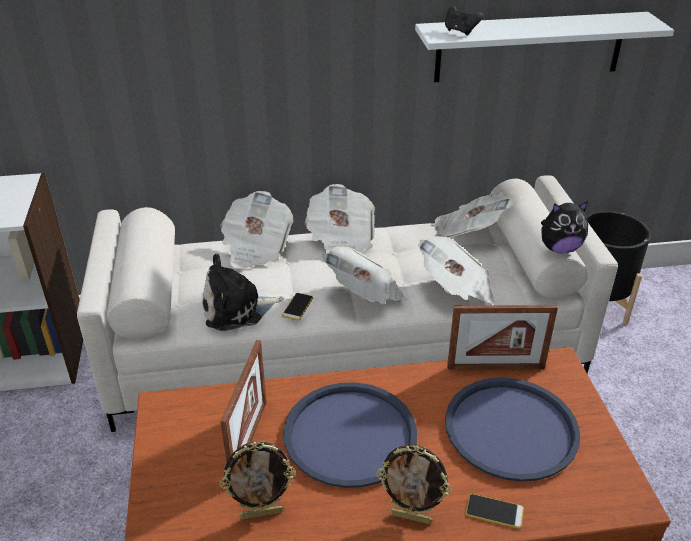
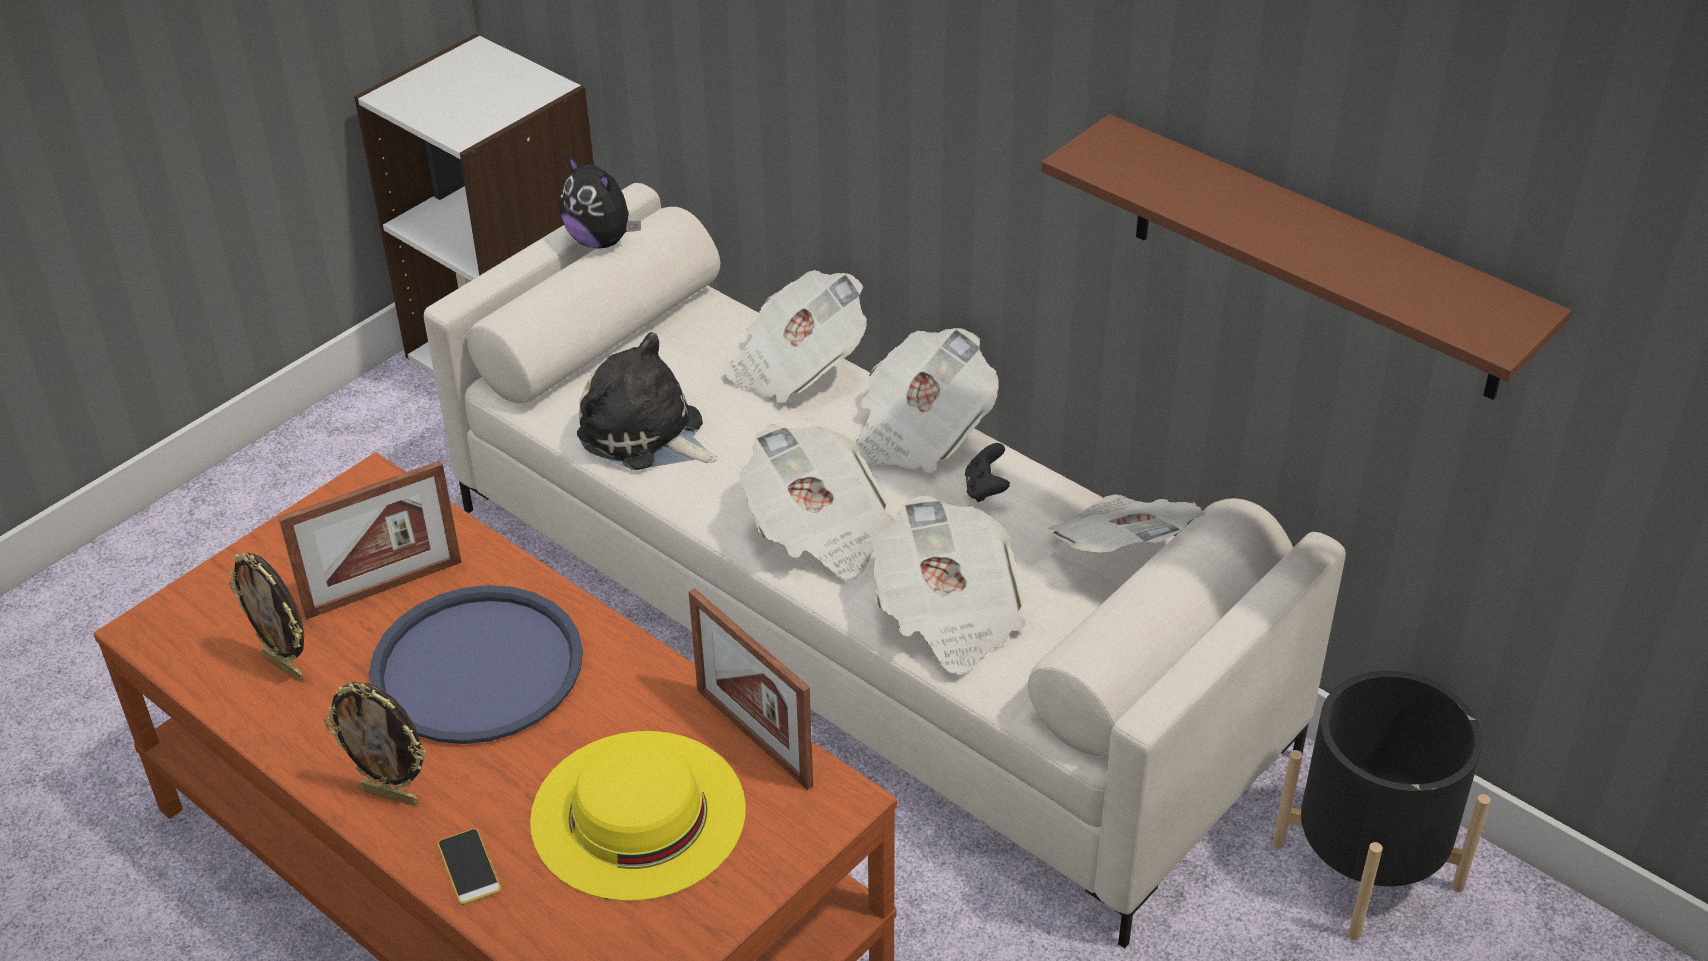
camera: 50 degrees right, 5 degrees up
(297, 307) = (712, 485): phone -> none
(411, 517) = (391, 795): picture frame -> picture frame turned 45 degrees counterclockwise
(460, 31) = (1135, 166): black game controller -> black game controller (985, 489)
(511, 429) = (638, 813): blue tray -> yellow hat
(529, 47) = (1317, 259): white shelf -> brown shelf
(559, 248) = (1094, 654): plush toy -> plush toy (601, 241)

